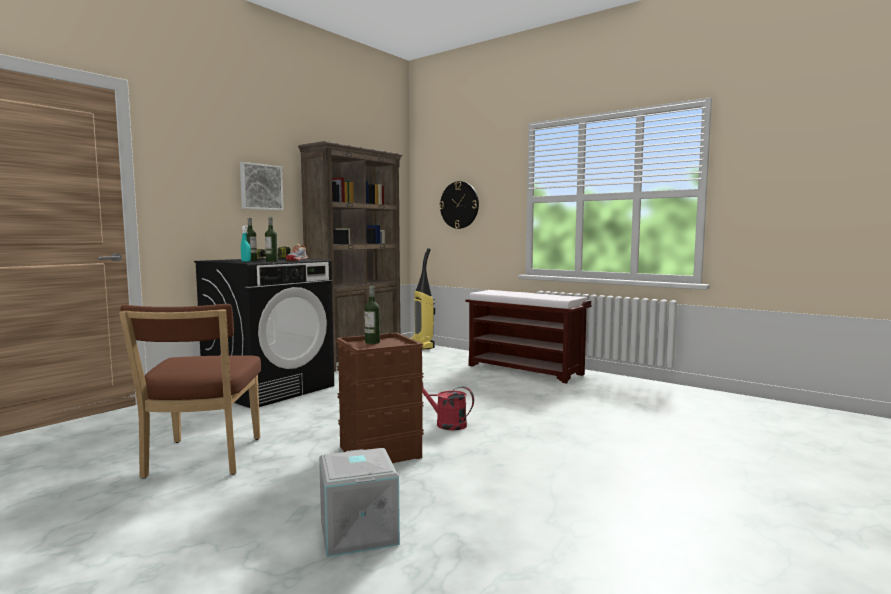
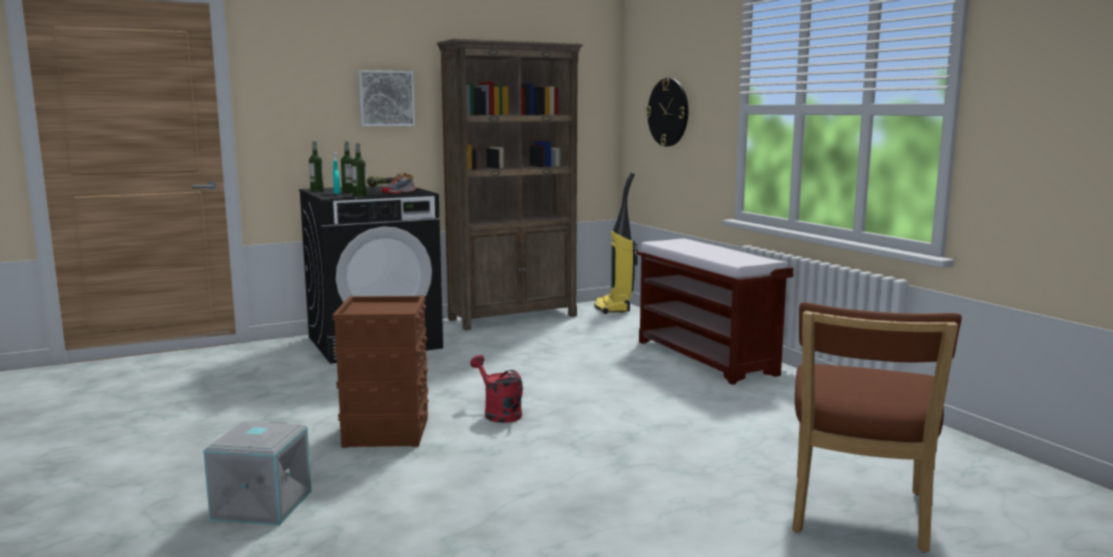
camera: 25 degrees right, 5 degrees up
(201, 460) = (223, 409): brown chair -> brown chair (857, 516)
(372, 342) = (381, 306): bottle -> bottle (317, 190)

